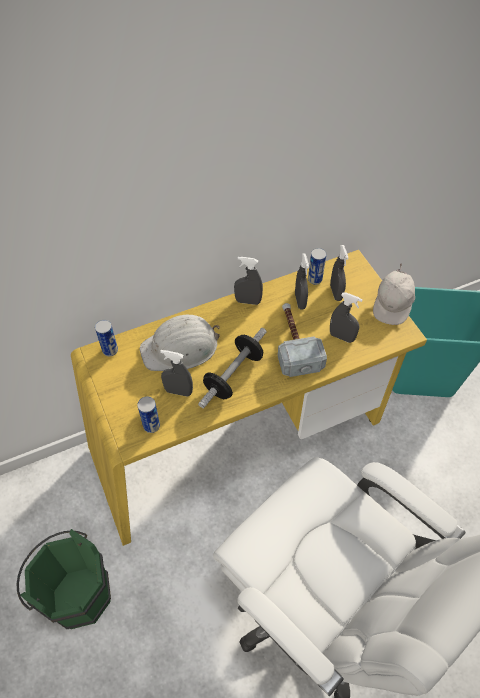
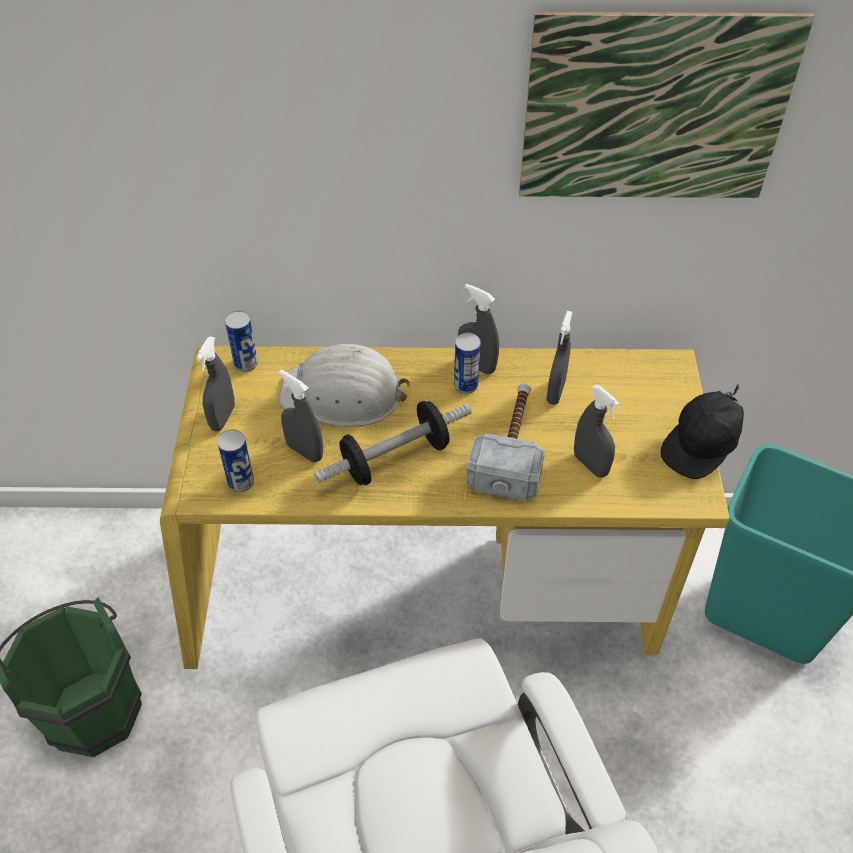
camera: 25 degrees right, 5 degrees down
(315, 279) = (597, 369): can -> can (465, 385)
(330, 122) = (654, 110): none -> picture
(336, 293) = (619, 399): grey spray bottle -> grey spray bottle (222, 418)
(393, 305) = (701, 448): white cap -> black cap

